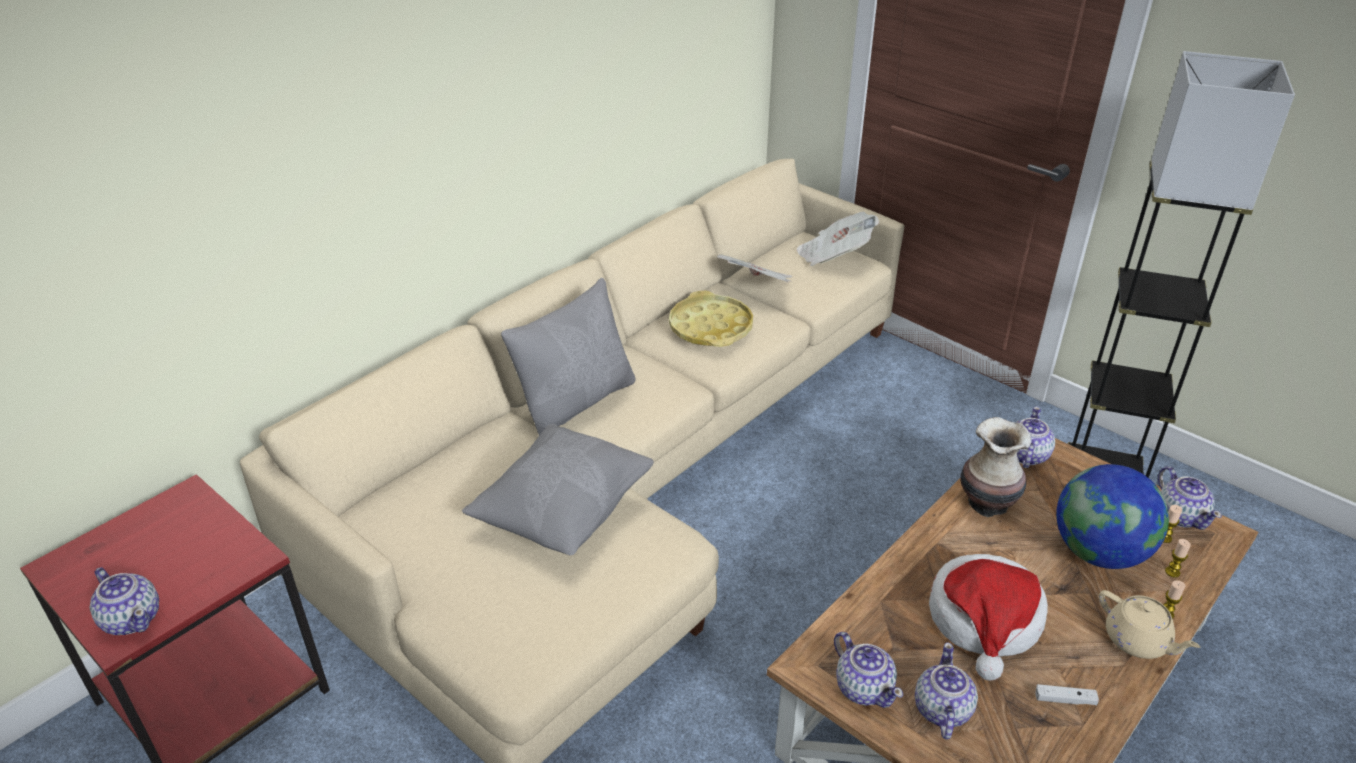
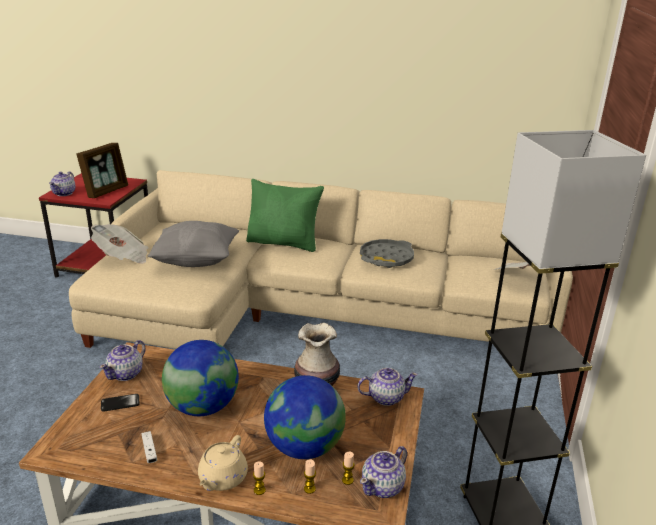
camera: 60 degrees right, 10 degrees down
(199, 547) = (106, 191): none -> picture frame
(577, 401) = (284, 243): grey pillow -> green pillow
(711, 327) = (386, 258): yellow tray -> grey tray
(757, 287) = (447, 262): newspaper -> newspaper (123, 257)
(941, 710) = (120, 403): teapot -> phone
(985, 621) = (203, 407): hat -> globe

